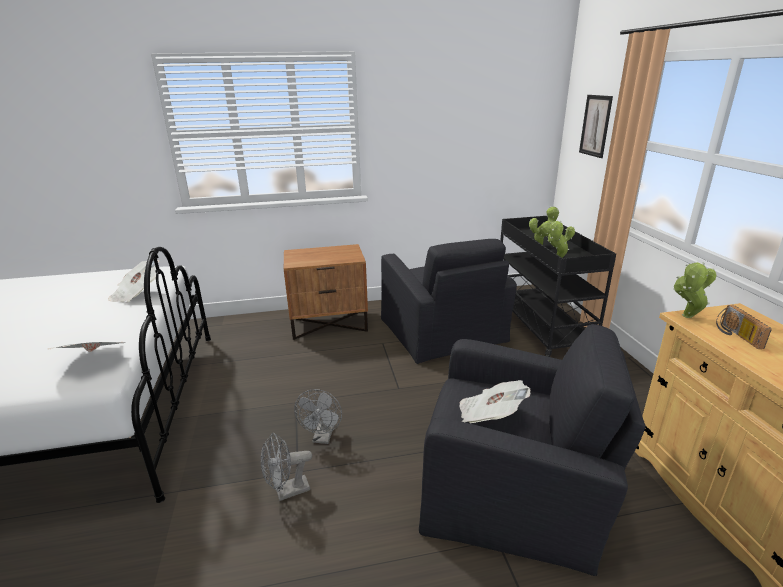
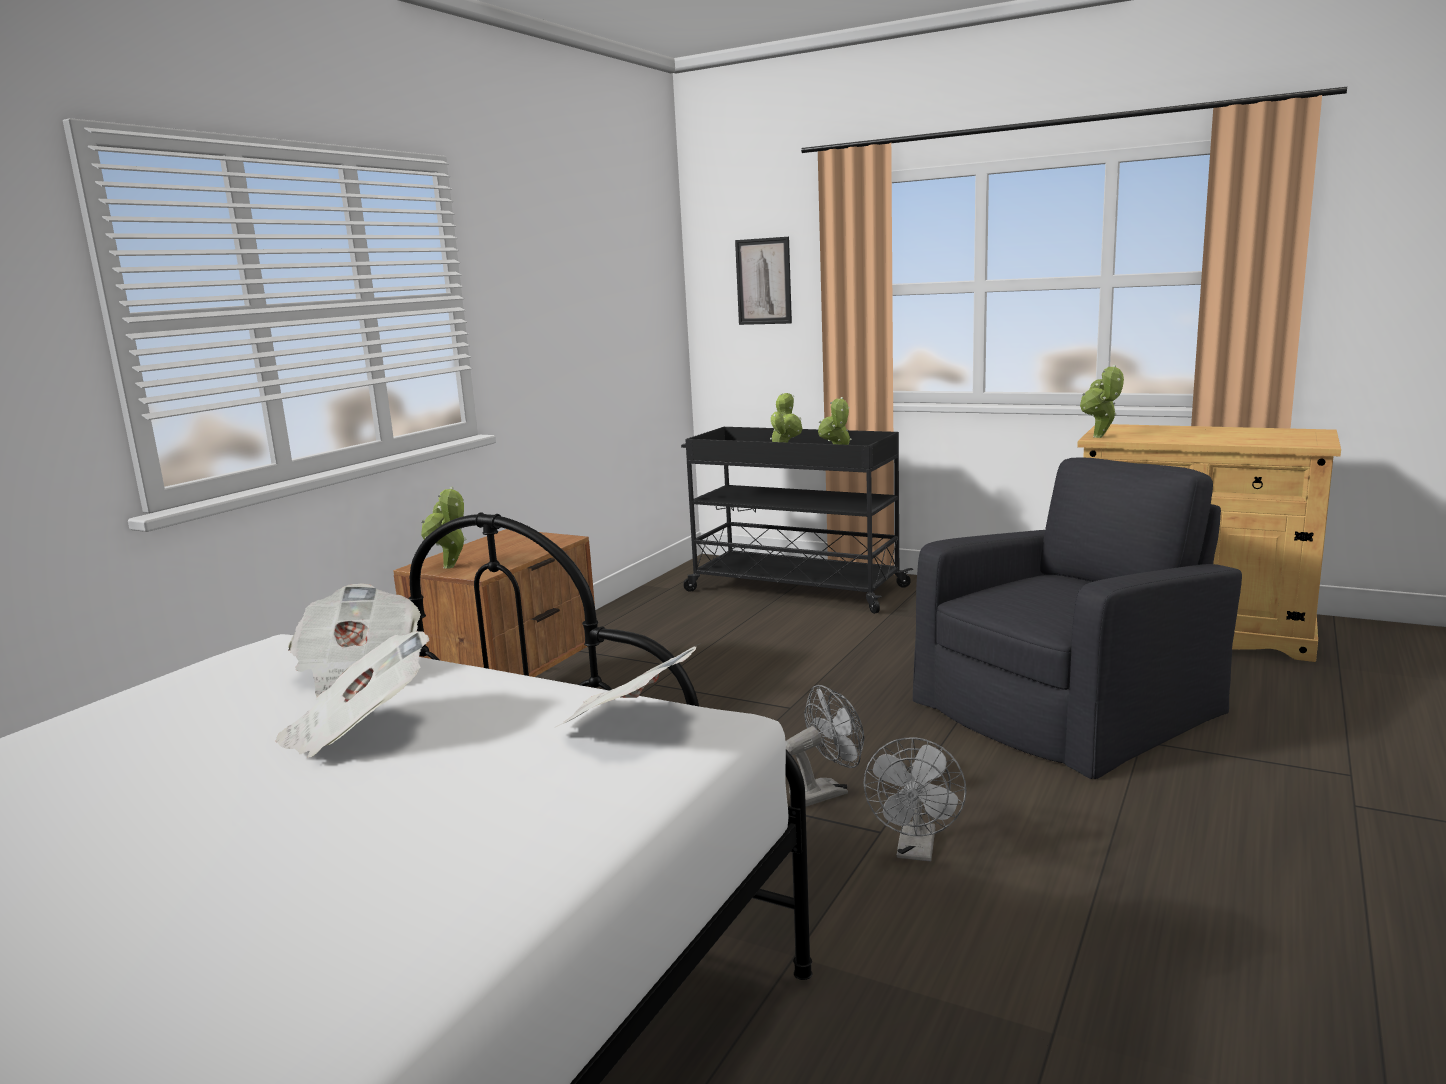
camera: 50 degrees left, 10 degrees down
(295, 257) = (451, 567): none -> potted plant
(323, 437) = (826, 792): grey fan -> grey fan turned 75 degrees counterclockwise
(443, 331) = (701, 639): black armchair -> none
(489, 416) = (1056, 599): newspaper -> newspaper (358, 731)
(735, 335) = (1152, 435): radio -> none

